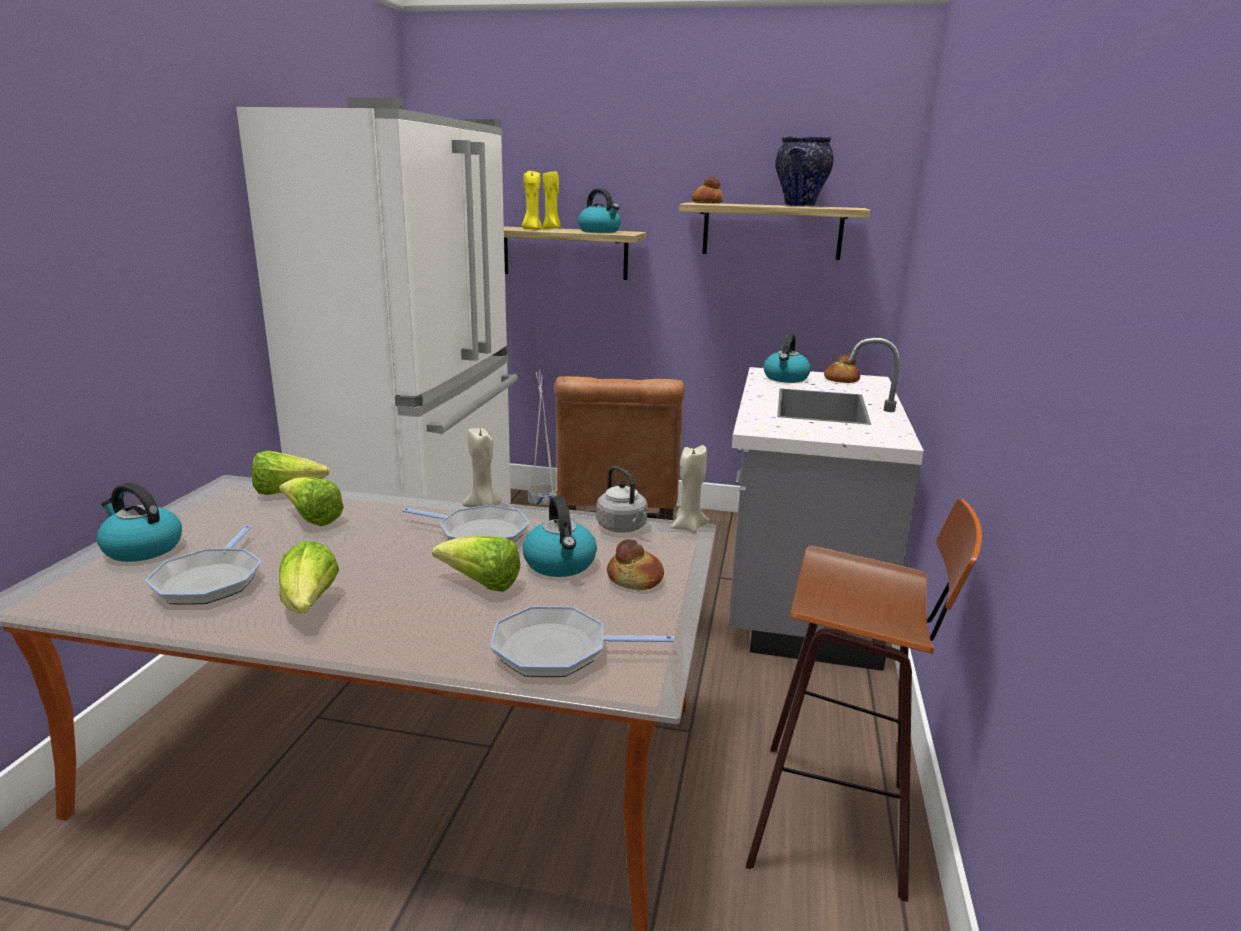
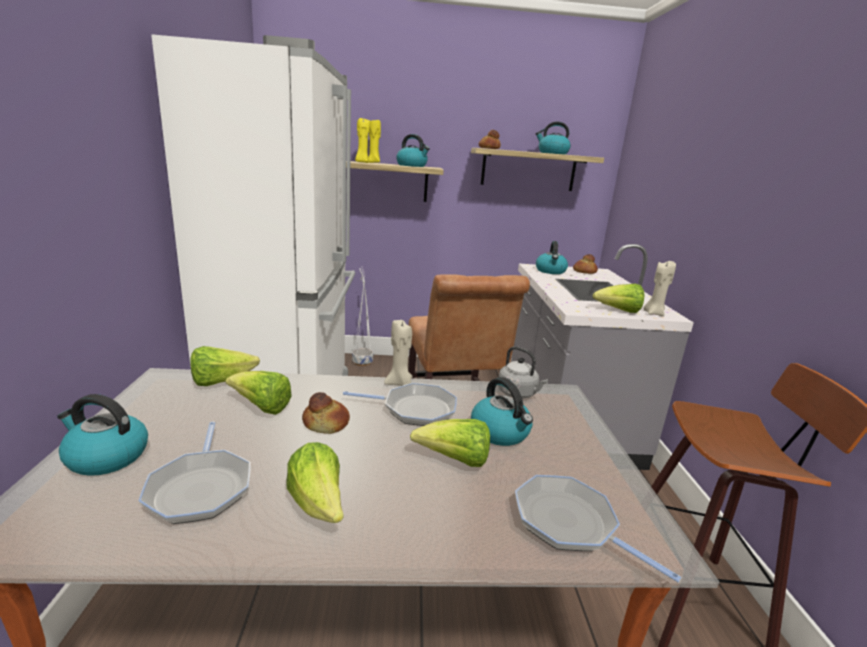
camera: 15 degrees left, 0 degrees up
(557, 650) = (569, 523): frying pan -> frying pan turned 60 degrees clockwise
(635, 579) = (567, 440): bread -> bread (326, 423)
(688, 527) = (562, 389): beige candle -> beige candle (654, 313)
(799, 206) = (552, 153): vase -> kettle
(821, 432) = (618, 311): none -> lettuce

